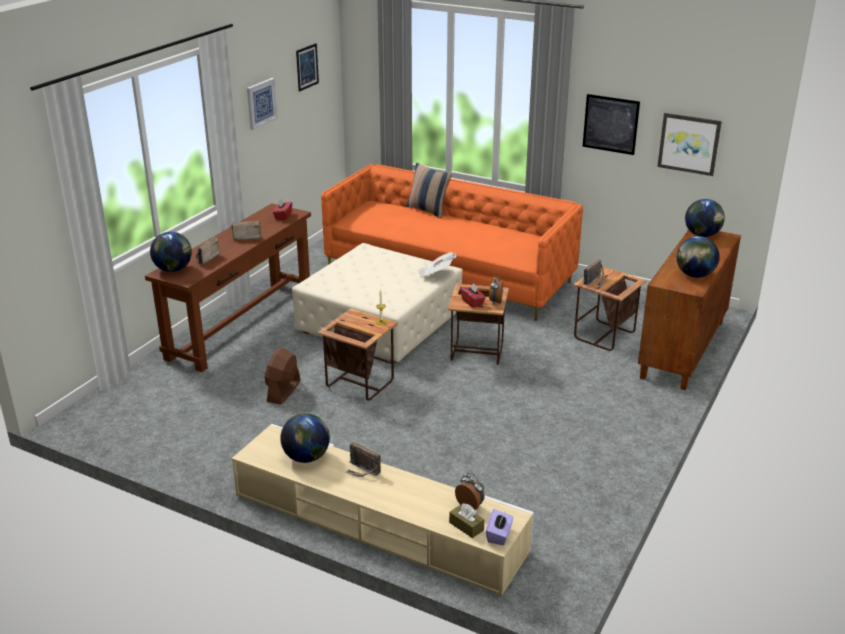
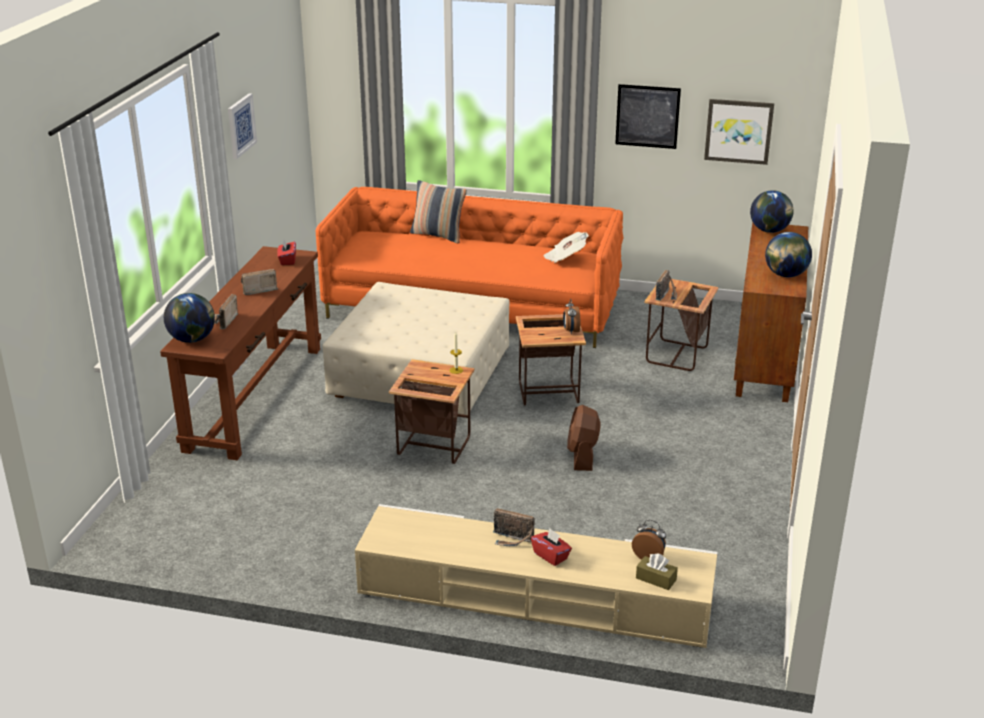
camera: 15 degrees left, 0 degrees up
(283, 391) = (349, 468): brown fan -> brown fan (582, 456)
(306, 457) = (441, 535): globe -> none
(307, 67) = (277, 76): picture -> none
(436, 274) = (483, 308): newspaper -> newspaper (565, 258)
(472, 302) = (546, 335): red tissue box -> red tissue box (551, 556)
(499, 535) = (695, 582): purple tissue box -> none

